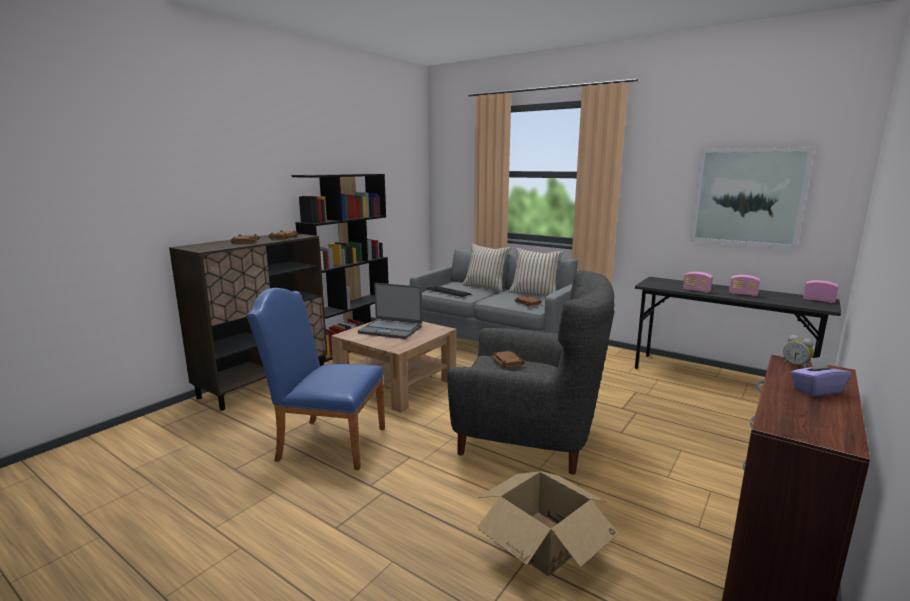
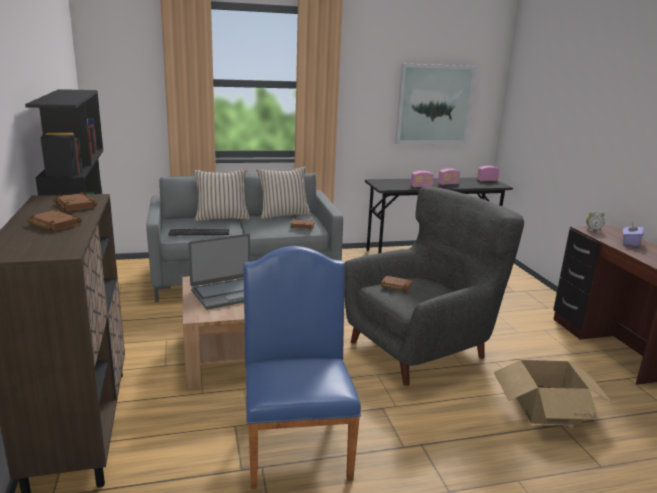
camera: 50 degrees left, 5 degrees up
(325, 442) = (296, 440): blue chair -> blue chair turned 120 degrees clockwise

